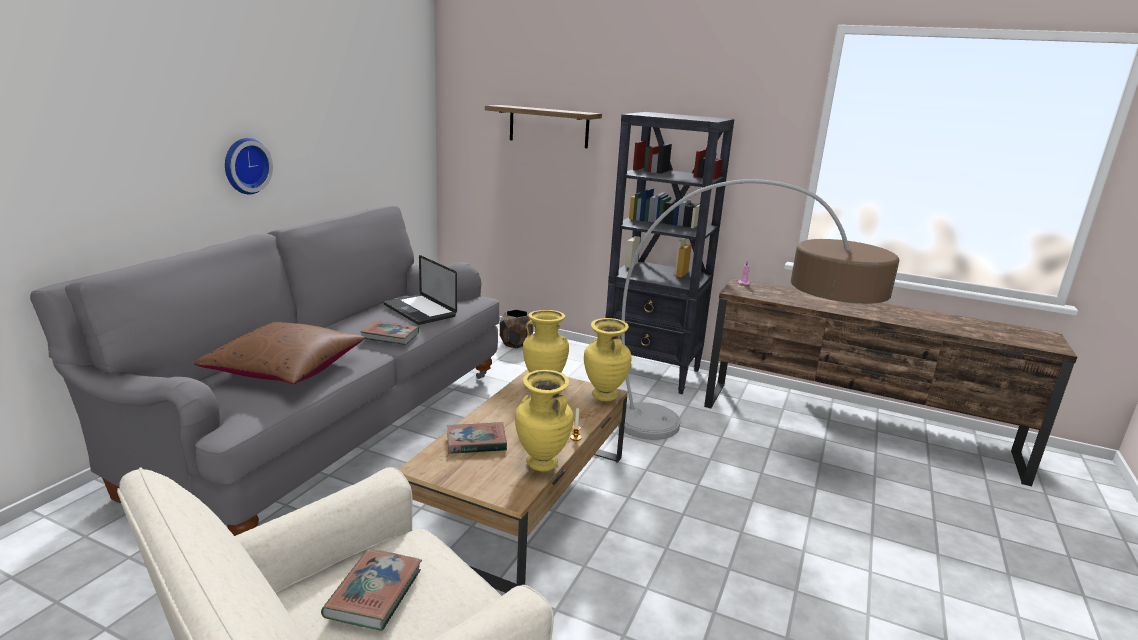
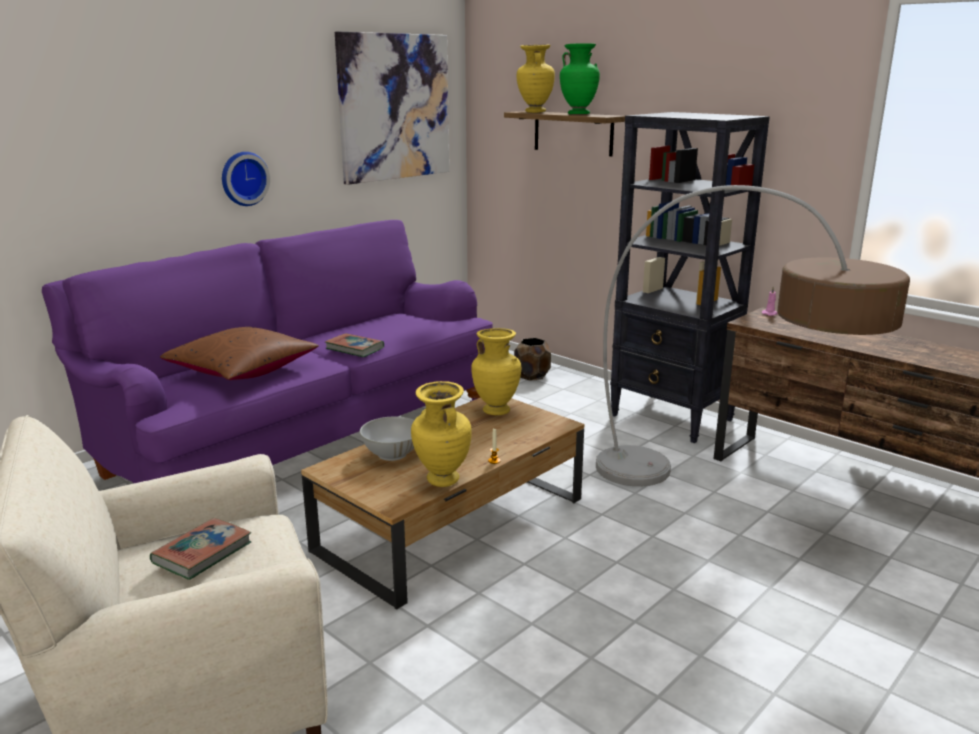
camera: 20 degrees right, 0 degrees up
(326, 425) = (302, 436): grey sofa -> purple sofa
(379, 96) = (394, 107): none -> picture
(419, 311) = (399, 327): laptop -> none
(476, 442) = (392, 454): book -> white bowl
(558, 110) = (578, 114): none -> green vase
(604, 396) = (554, 426): yellow vase -> yellow vase (534, 112)

